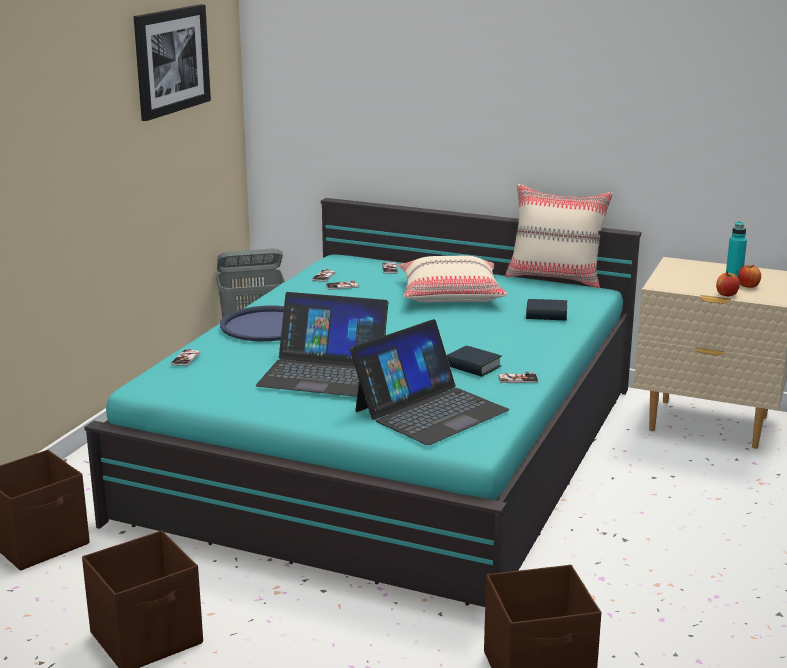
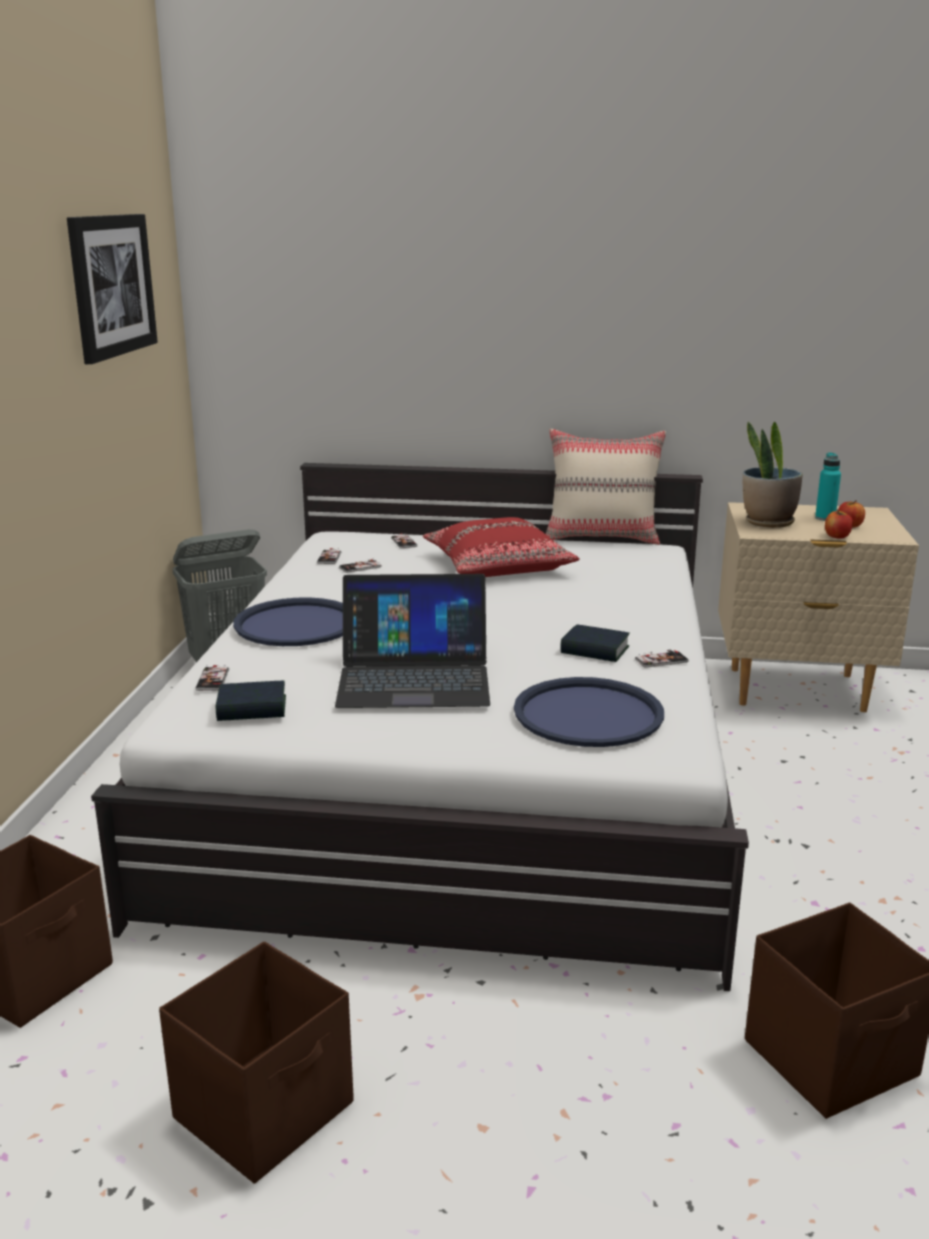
camera: 15 degrees left, 0 degrees up
(394, 450) = (465, 766): turquoise bed -> white bed
(430, 410) = (588, 714): laptop -> blue tray
(450, 294) = (498, 566): beige pillow -> red pillow
(546, 315) = (628, 579): book -> book (252, 709)
(679, 277) = (768, 522): none -> potted plant

